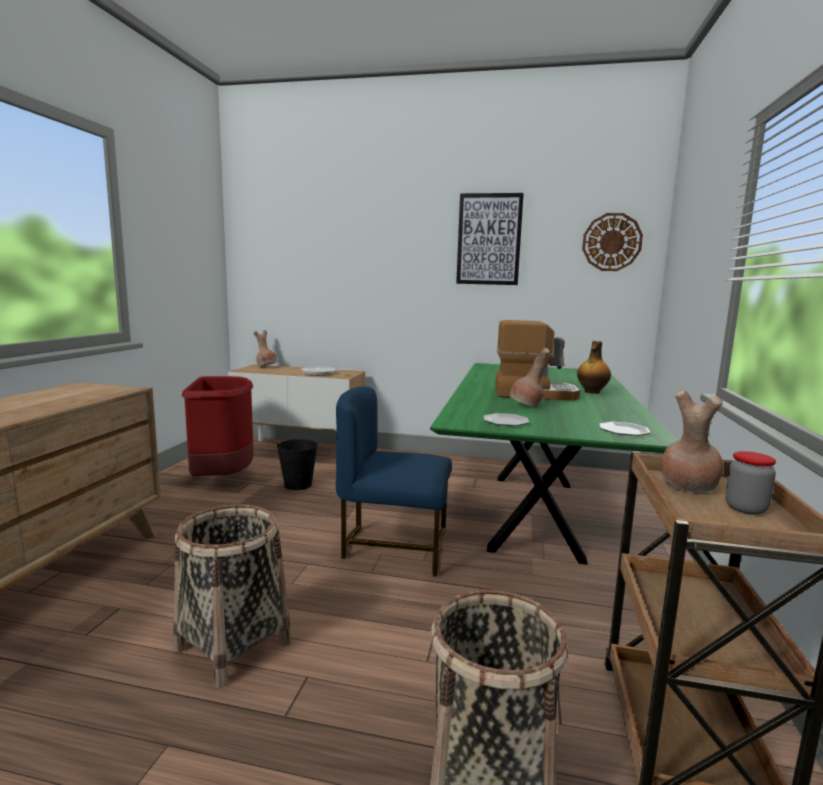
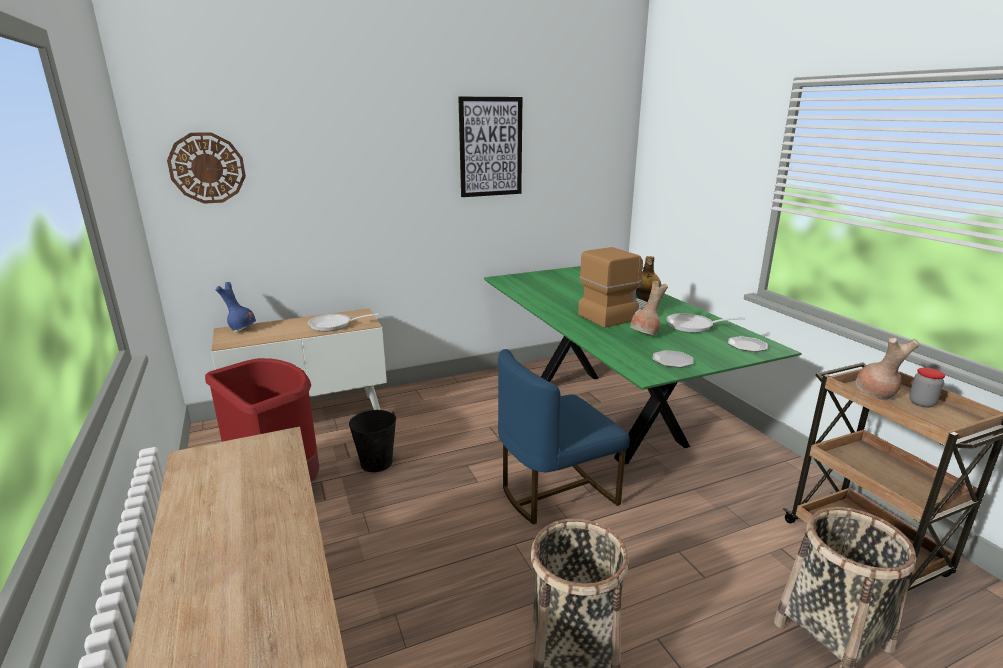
camera: 35 degrees left, 10 degrees up
(266, 366) = (242, 329): brown vase -> blue vase
(597, 411) = (694, 326): none -> frying pan
(611, 242) = (597, 146): wall clock -> wall clock (207, 168)

